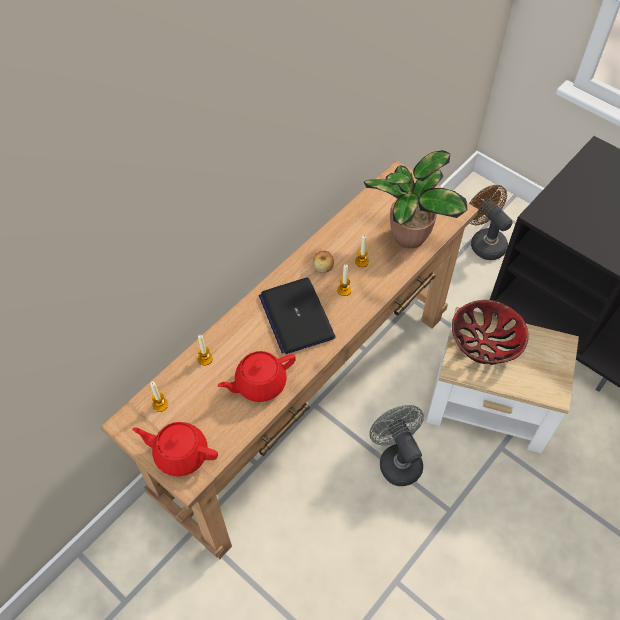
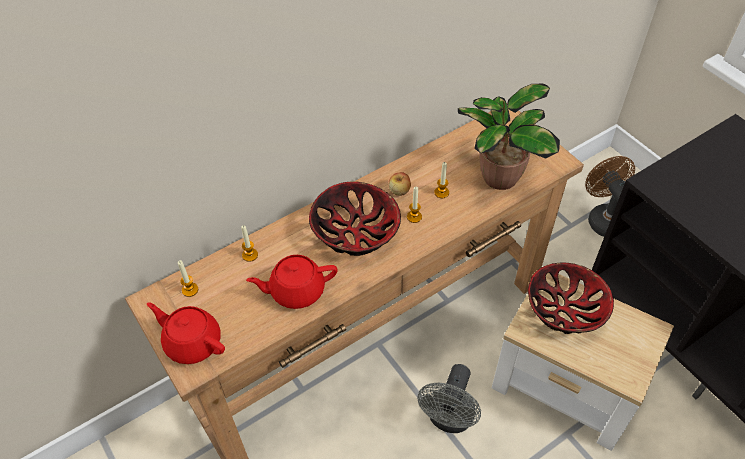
camera: 15 degrees right, 5 degrees down
(296, 316) = (356, 232): laptop -> bowl
(397, 459) = (449, 419): grey fan -> grey fan turned 150 degrees counterclockwise

